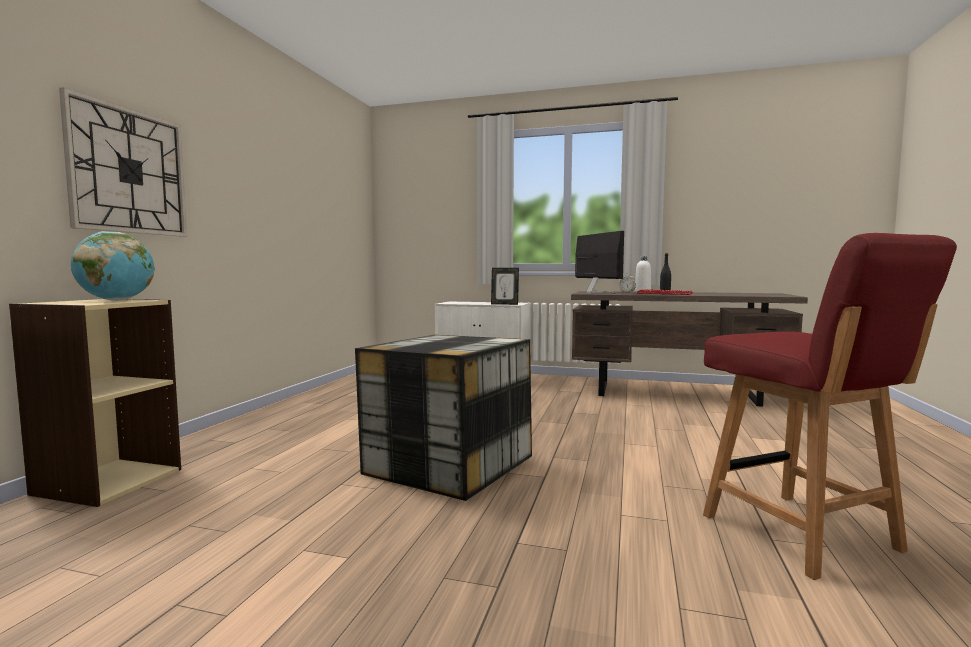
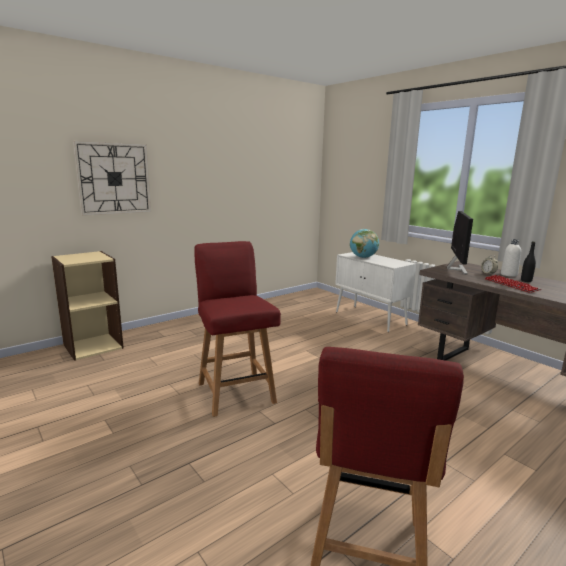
camera: 35 degrees right, 10 degrees up
(116, 300) = (93, 256): globe -> globe (363, 257)
(449, 465) = (235, 391): storage box -> red chair
(504, 304) = (385, 264): picture frame -> none

